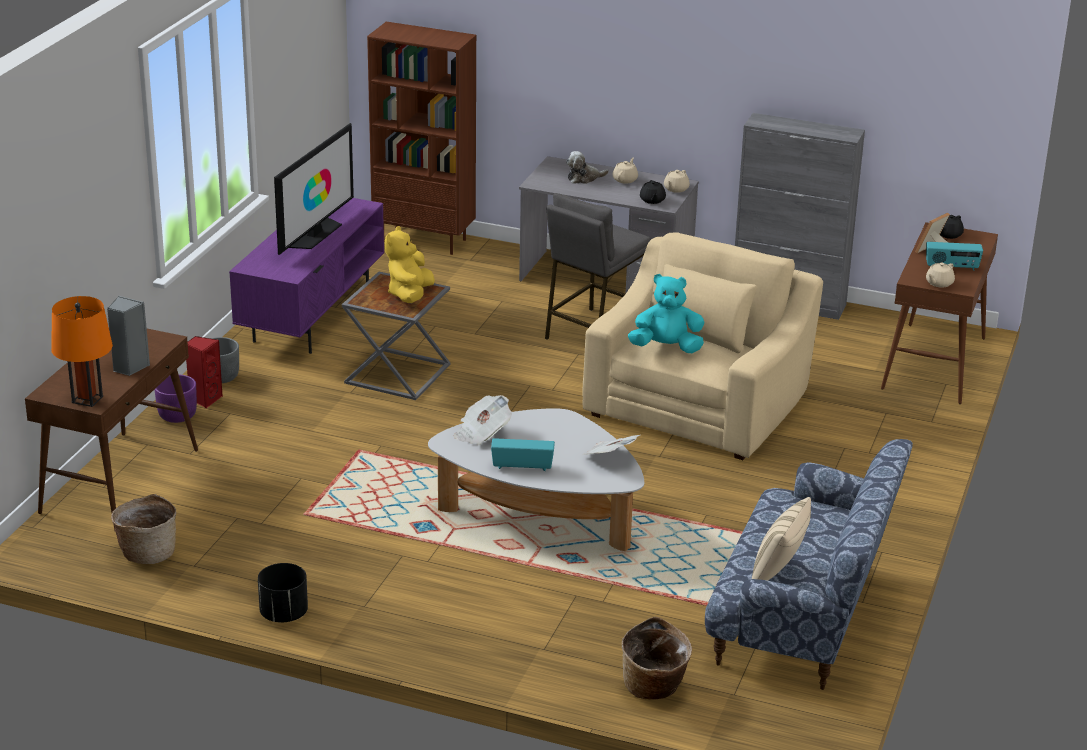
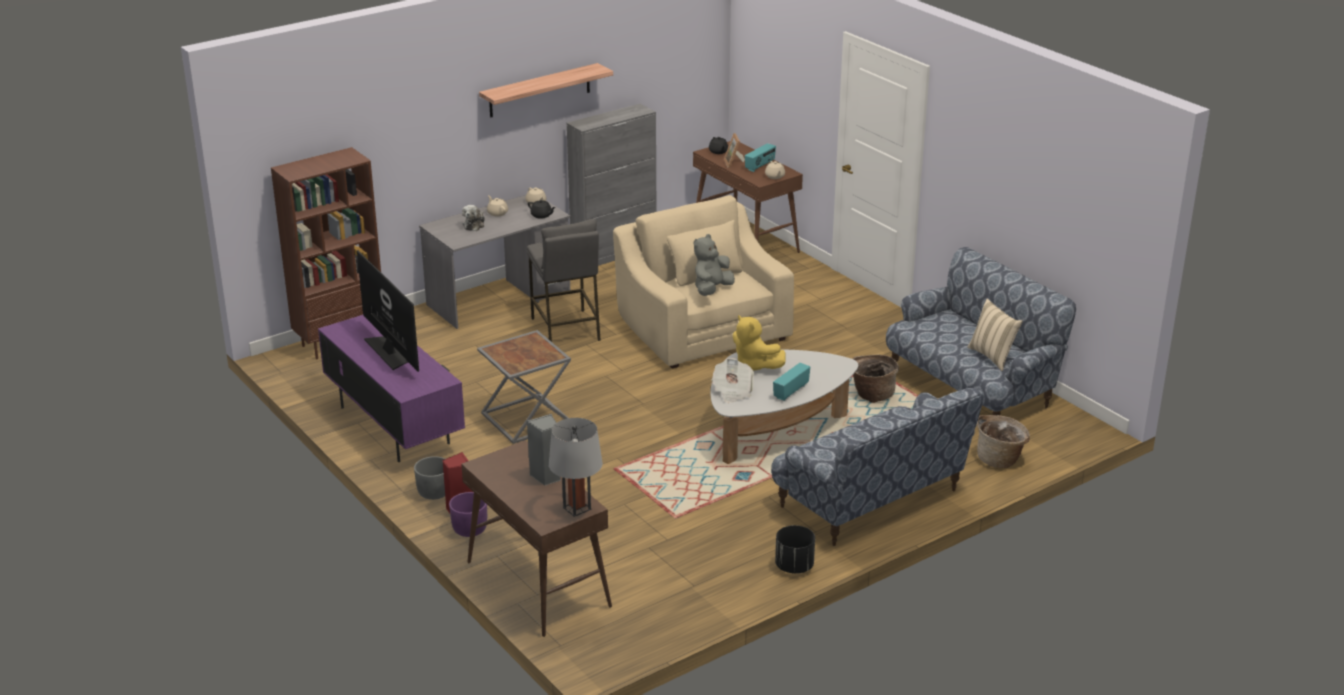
camera: 55 degrees left, 0 degrees up
(87, 399) = (577, 508): orange table lamp -> grey table lamp
(147, 552) = (654, 601): basket -> basket (872, 395)
(410, 295) = (530, 348): yellow plush toy -> yellow plush toy (754, 366)
(463, 623) = (871, 501): none -> sofa
(610, 457) = (812, 359): newspaper -> none
(666, 347) = (711, 290): turquoise plush toy -> grey plush toy
(725, 60) = (539, 90): none -> shelf

